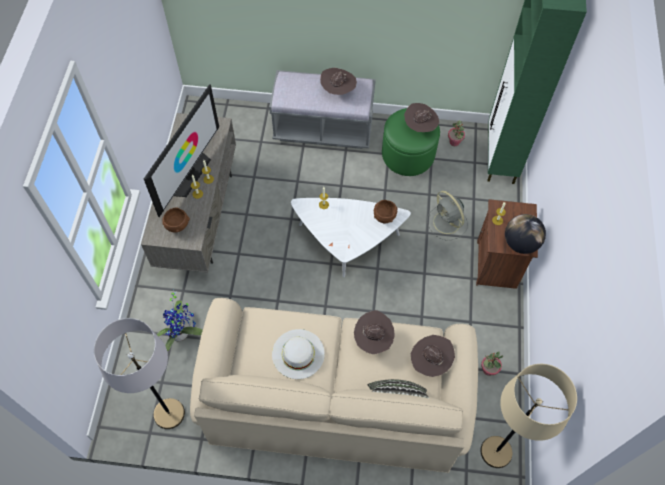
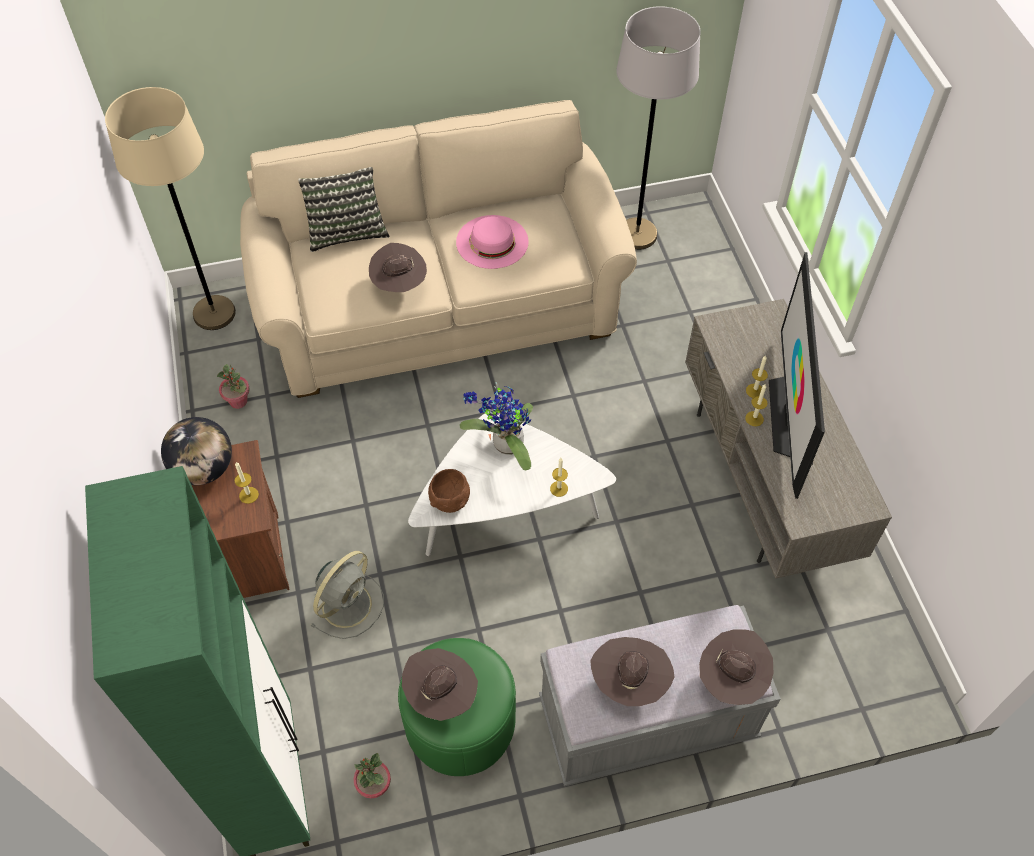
camera: 160 degrees right, 5 degrees down
(177, 226) = (751, 337): brown bowl -> none
(182, 333) = (678, 317): potted plant -> potted plant (504, 445)
(298, 353) = (492, 242): white hat -> pink hat
(430, 361) = (314, 283): brown hat -> brown hat (732, 679)
(447, 223) = (348, 603): grey fan -> grey fan turned 90 degrees clockwise

